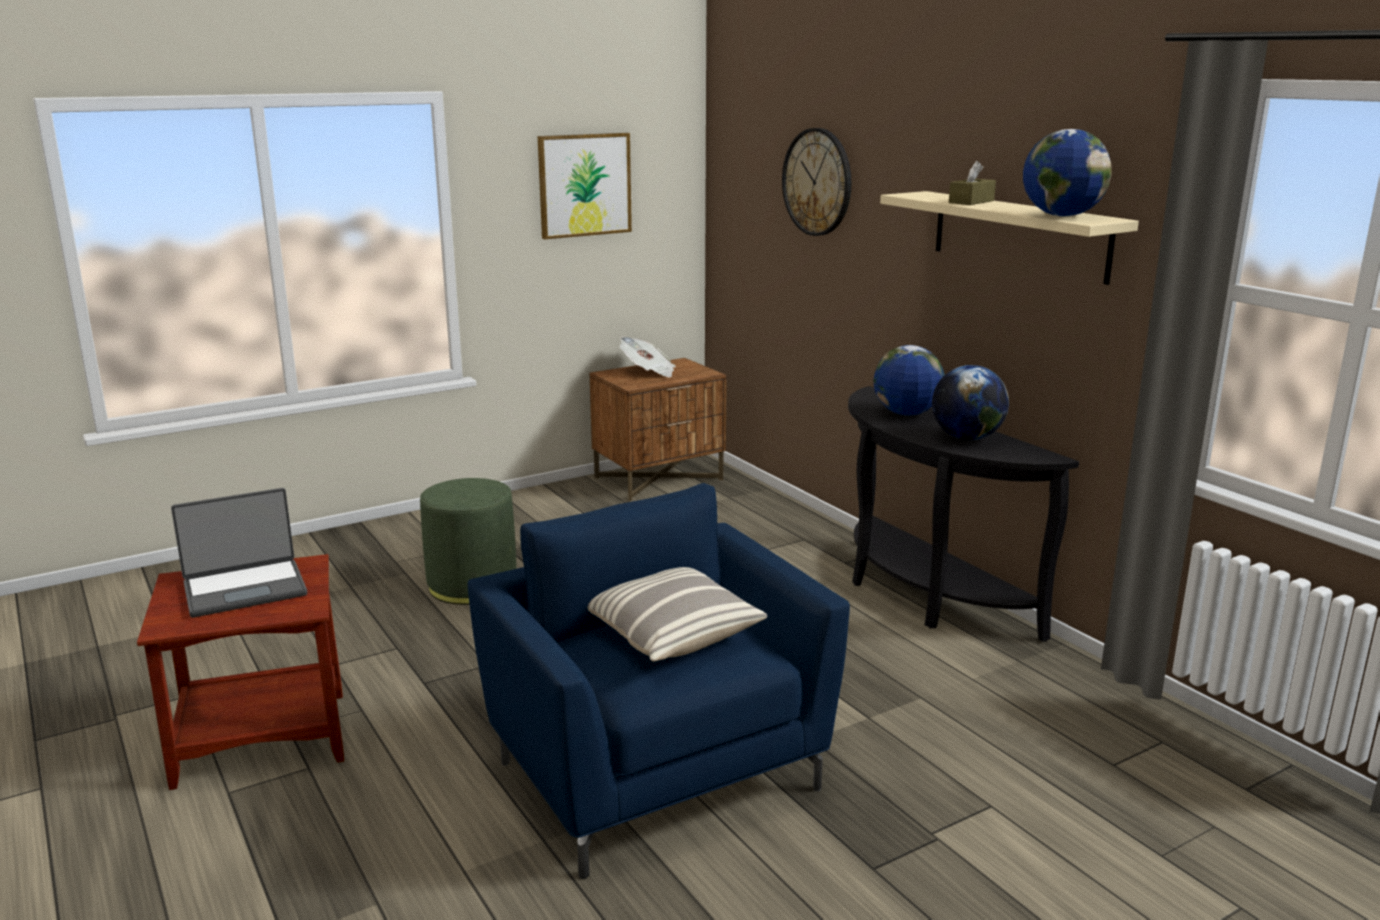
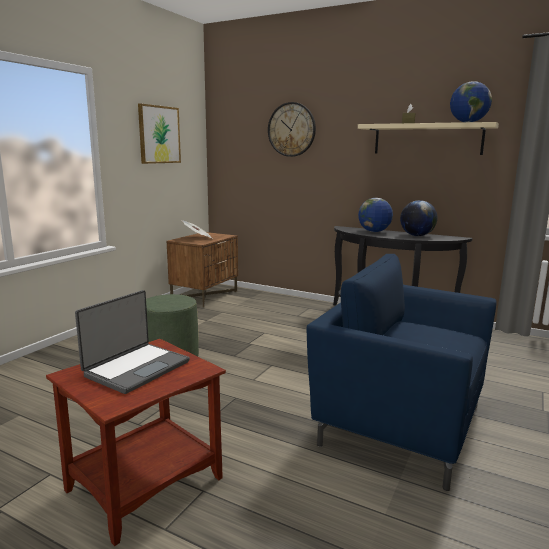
camera: 30 degrees left, 5 degrees down
(669, 634) = (418, 335): pillow -> none

